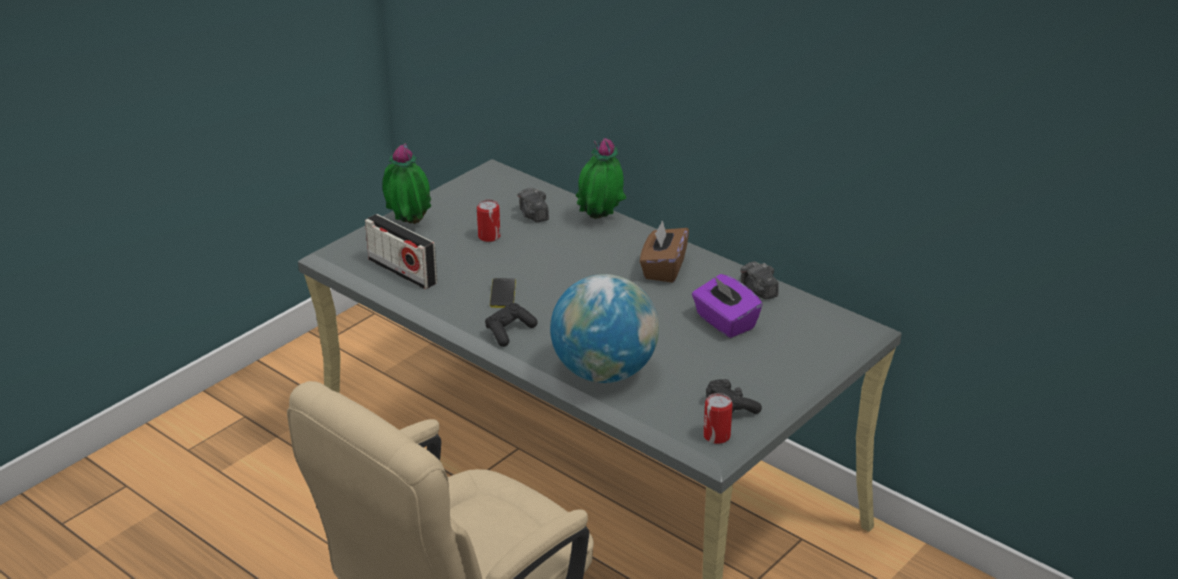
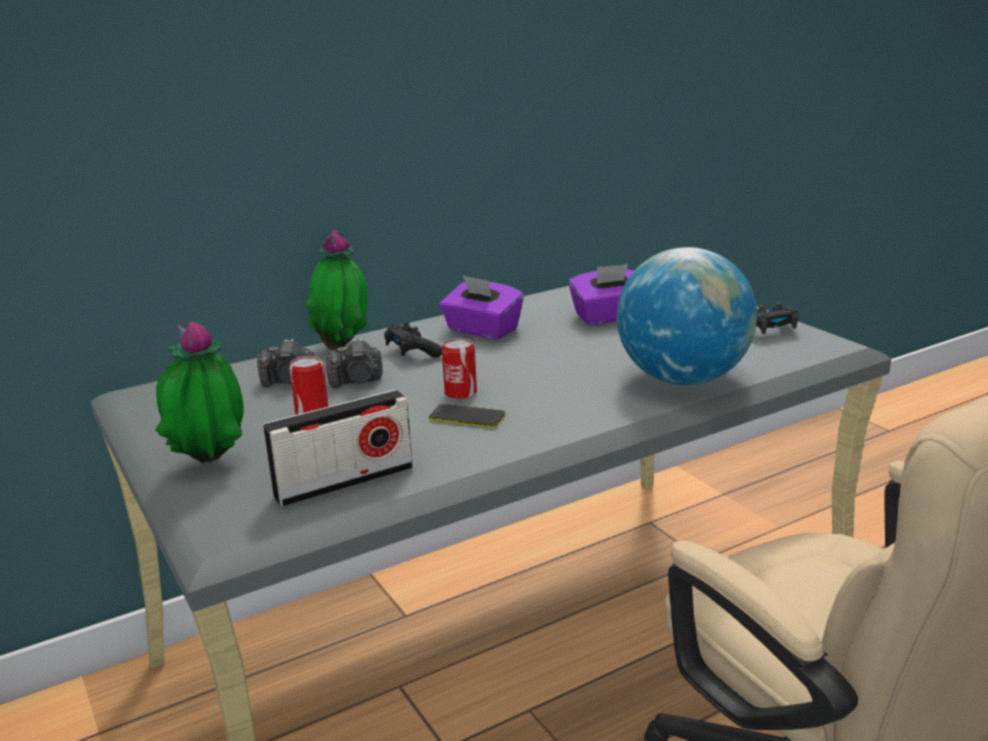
camera: 70 degrees left, 10 degrees down
(509, 332) = (564, 422): black game controller -> black game controller (412, 352)
(663, 268) = (482, 330): brown tissue box -> purple tissue box
(716, 436) = (823, 342): can -> can (460, 393)
(758, 291) = (560, 299): camera -> camera (357, 381)

